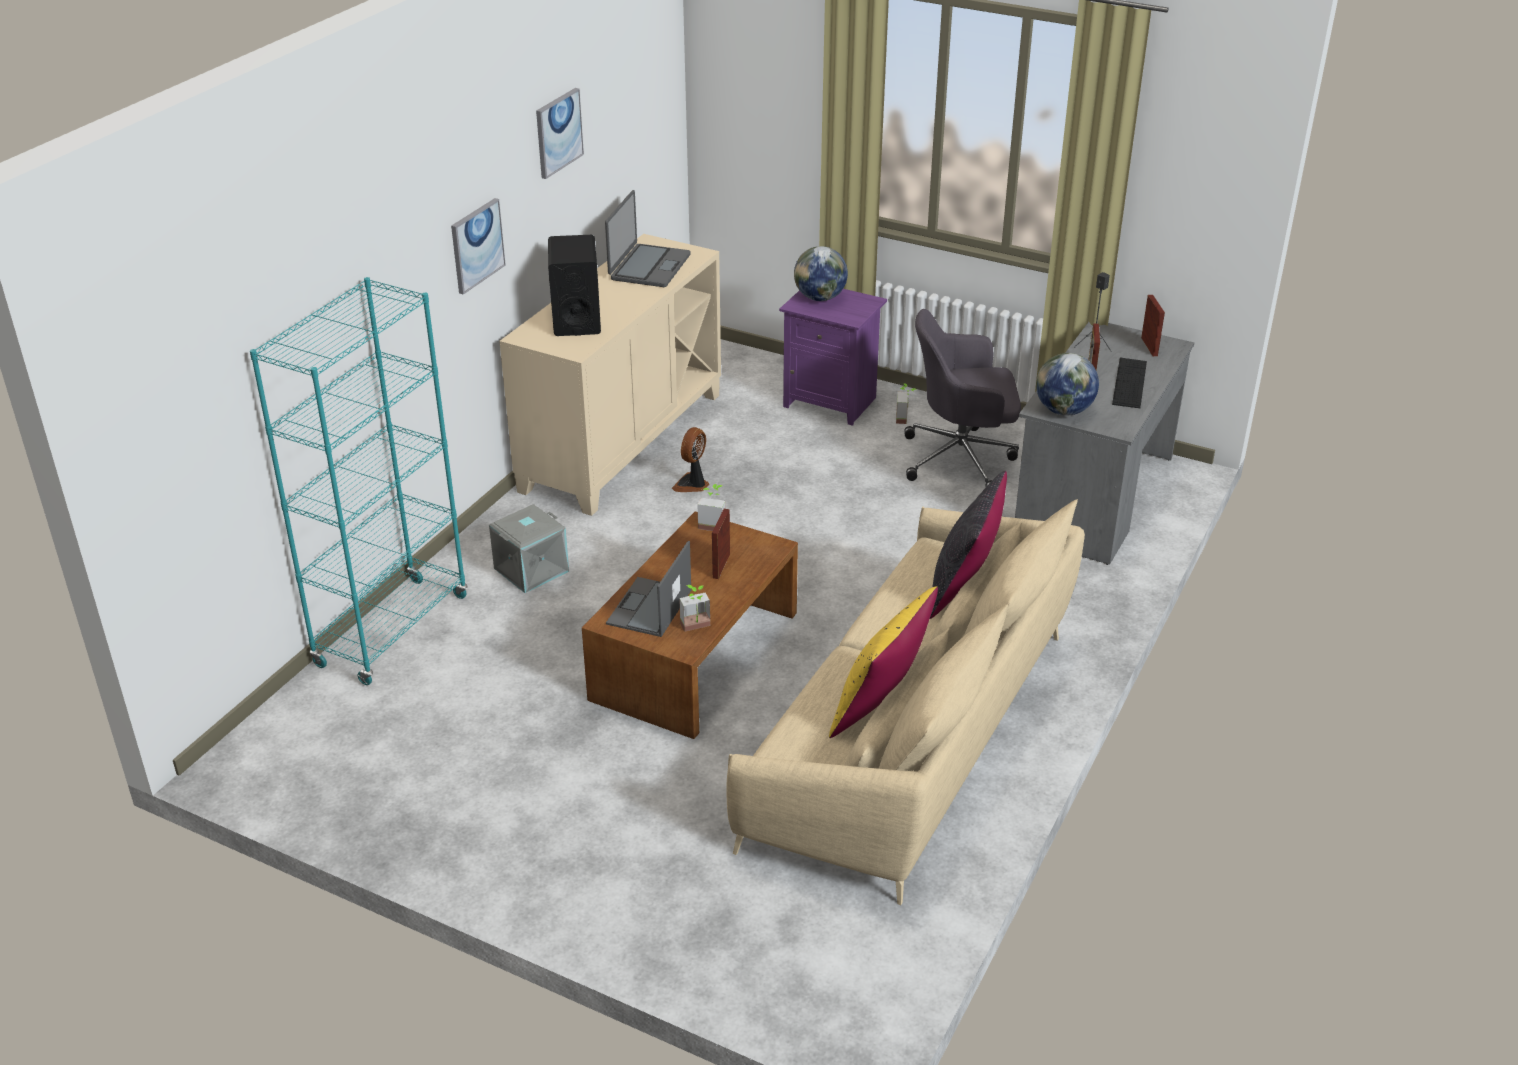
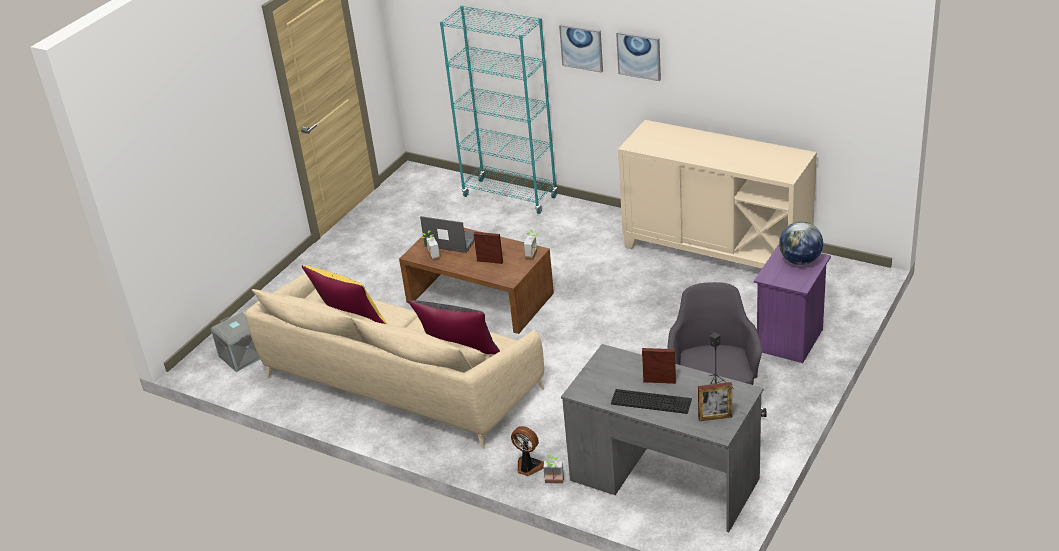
camera: 95 degrees right, 0 degrees up
(531, 569) = (567, 232): grey storage box -> grey storage box (243, 355)
(558, 132) = (730, 33): picture -> picture (581, 47)
(576, 320) = (675, 141): black speaker -> none
(649, 267) = (759, 159): laptop -> none
(692, 485) = (664, 283): fan -> fan (528, 467)
(905, 418) = (772, 379): potted plant -> potted plant (554, 482)
(1063, 411) = (605, 365): globe -> none

